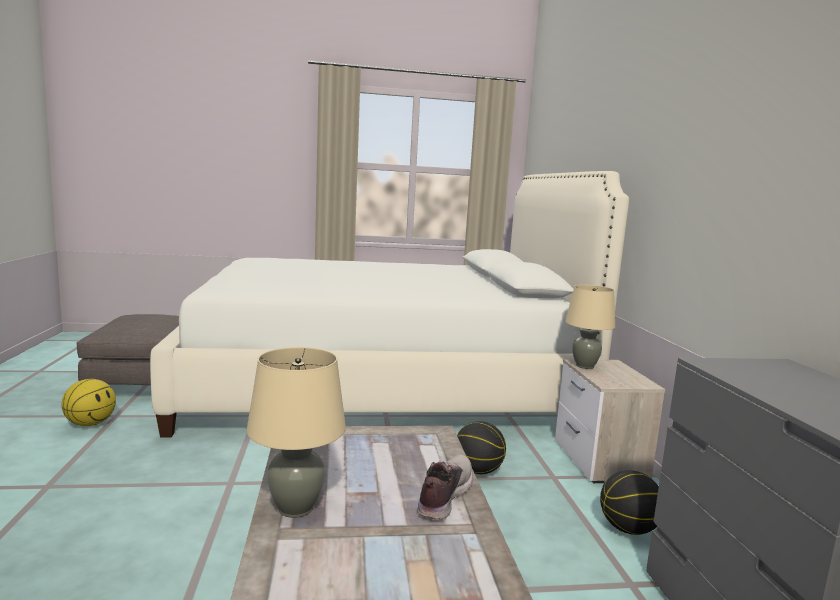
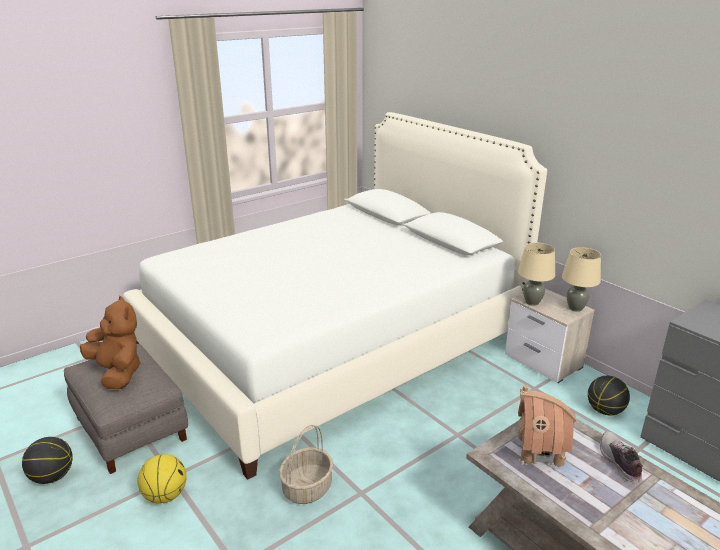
camera: 30 degrees left, 15 degrees up
(138, 319) = (117, 373): none -> brown plush toy
(193, 461) = (307, 488): none -> basket
(296, 508) = (576, 510): beige table lamp -> beige table lamp (575, 308)
(360, 451) = (540, 450): none -> toy house
(478, 470) = (491, 403): basketball -> basketball (52, 476)

